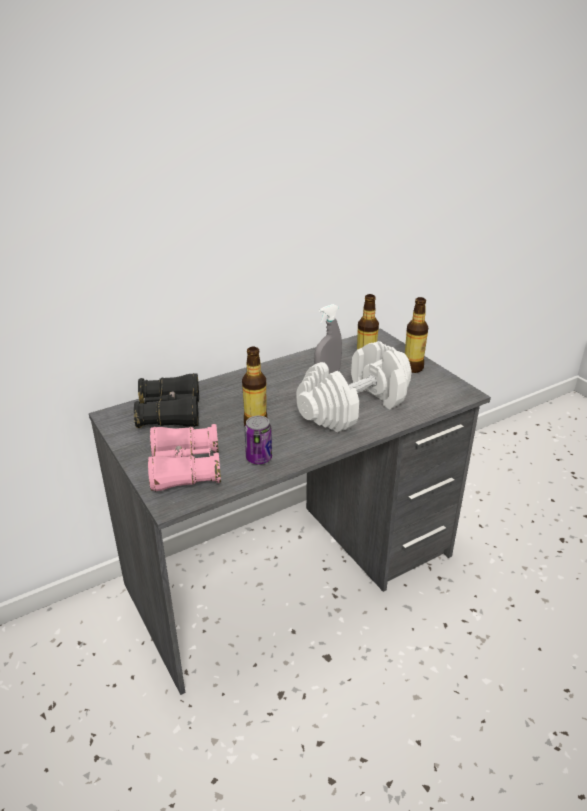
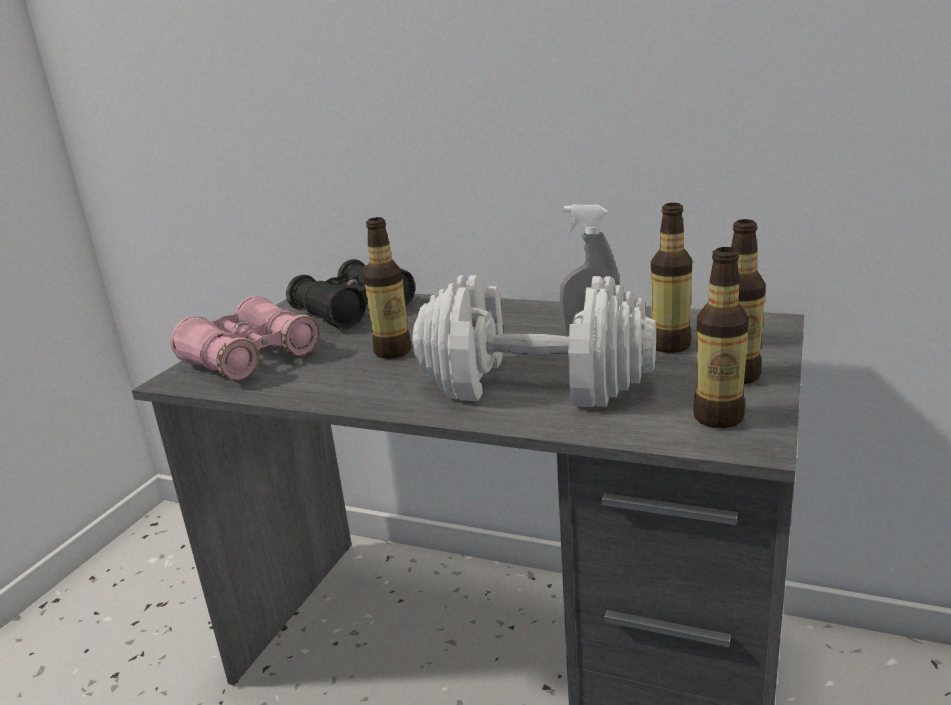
camera: 55 degrees right, 10 degrees down
(259, 458) = (318, 382): can -> none
(439, 388) = (718, 418): none -> bottle

